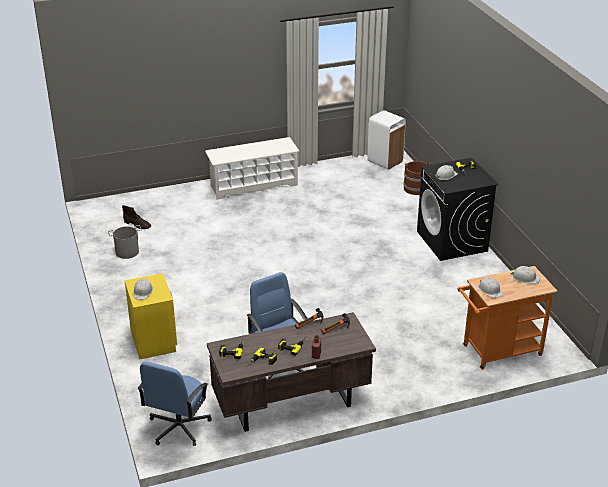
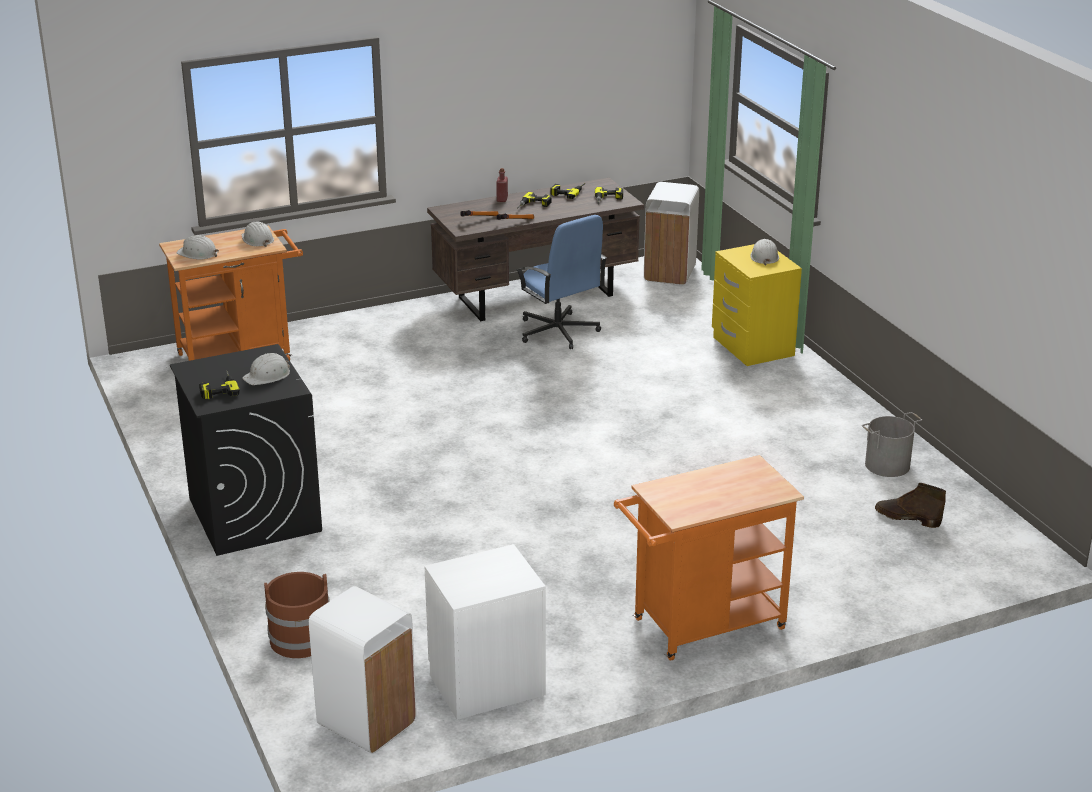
camera: 175 degrees right, 5 degrees down
(178, 427) = (670, 273): blue office chair -> white trash can
(253, 185) = (700, 627): white shoe rack -> orange cart
(341, 171) = (486, 684): none -> white nightstand

